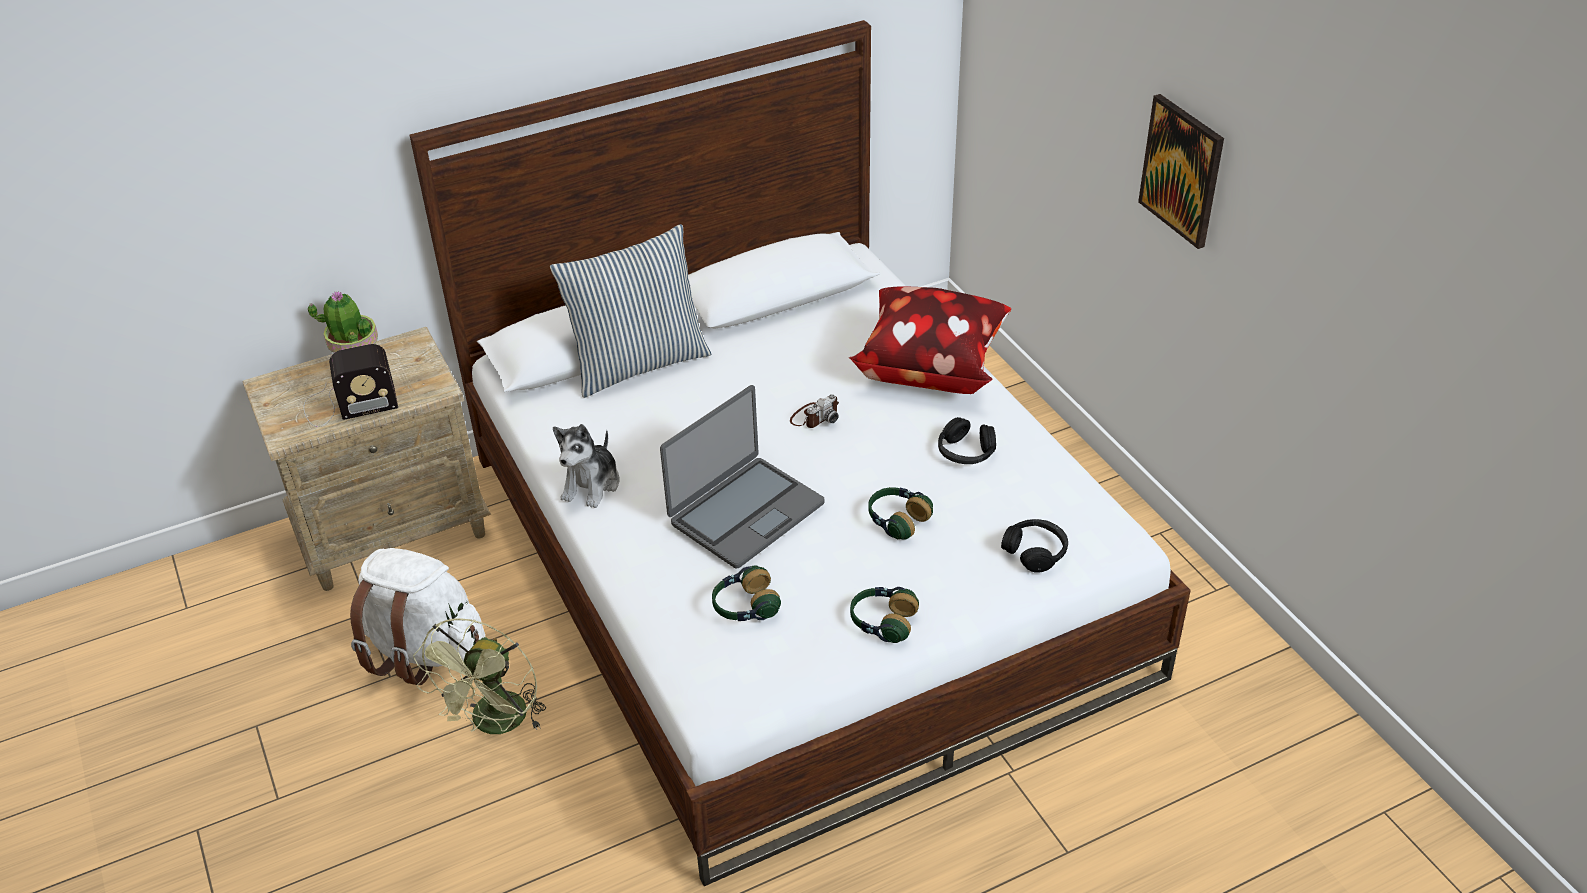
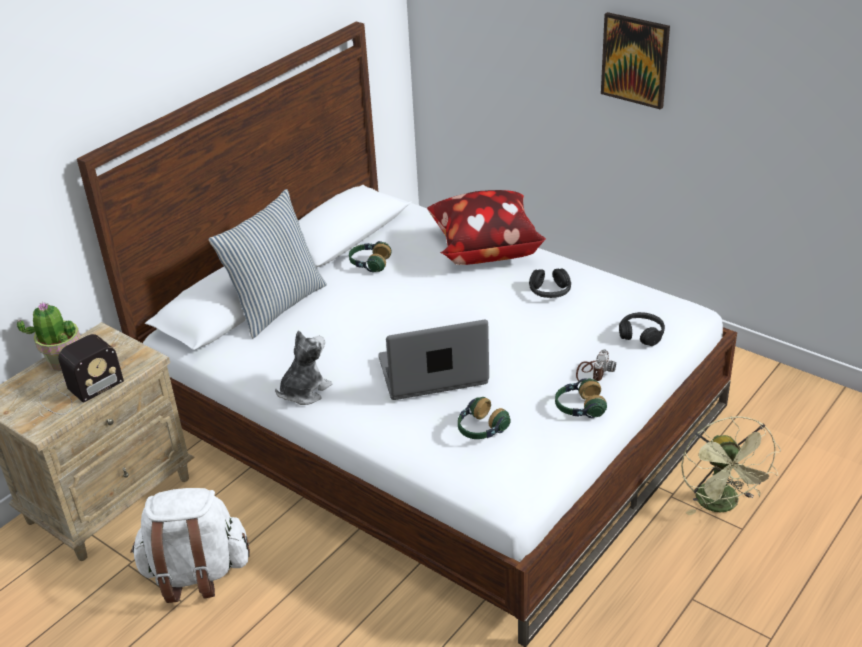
camera: 25 degrees left, 5 degrees down
(496, 724) = (292, 602): green fan -> green fan (722, 505)
(592, 484) = (304, 391): plush toy -> plush toy turned 135 degrees counterclockwise
(745, 512) = (433, 372): laptop -> laptop turned 120 degrees counterclockwise
(815, 416) = (431, 301): camera -> camera (593, 372)
(897, 520) = (538, 345): headphones -> headphones (369, 264)

